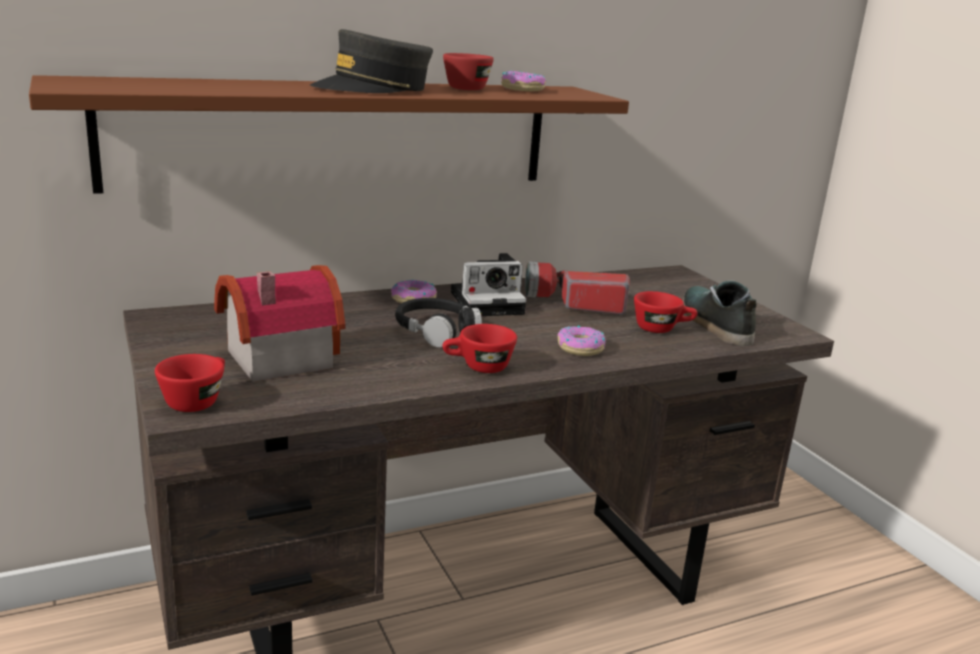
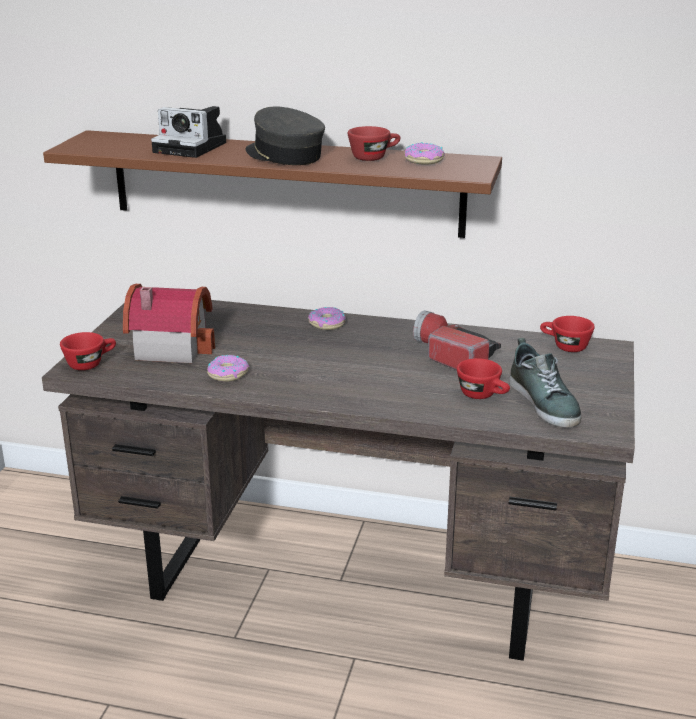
camera: 40 degrees right, 5 degrees up
(373, 88) = (284, 155): grey cap -> grey cap turned 45 degrees clockwise
(436, 332) = (300, 354): black headphones -> none
(478, 367) = (282, 387): red cup -> red cup (564, 346)
(489, 302) = (381, 339): camera -> camera (193, 147)
(580, 348) = (383, 393): donut -> donut (227, 374)
(714, 323) = (544, 402): shoe -> shoe turned 135 degrees clockwise

